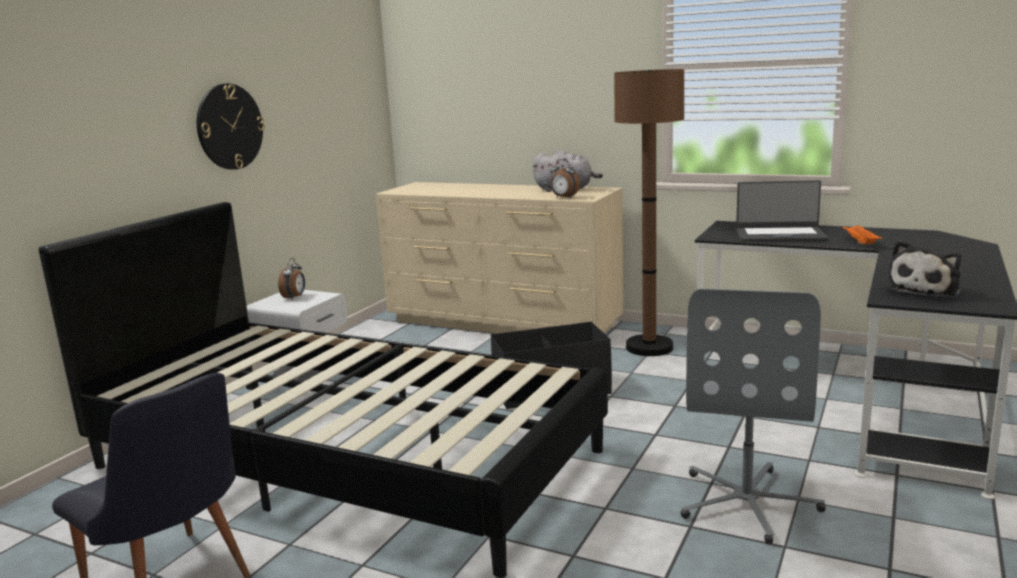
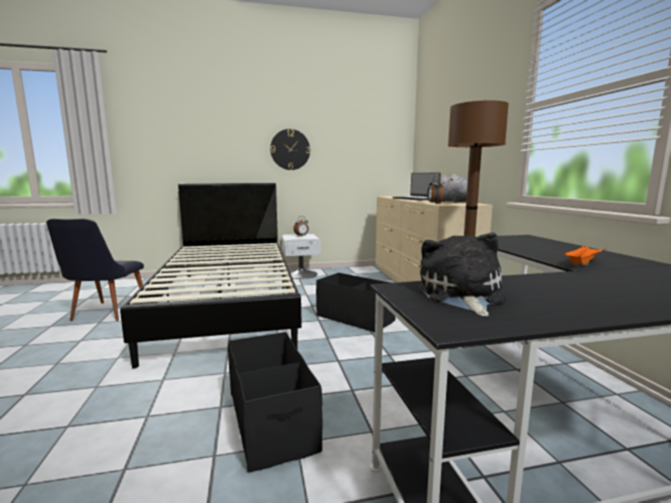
camera: 50 degrees right, 5 degrees down
(747, 502) = (272, 420): grey office chair -> black storage box
(780, 235) = (532, 247): laptop -> laptop (415, 199)
(926, 290) = (461, 296): plush toy -> plush toy turned 90 degrees clockwise

